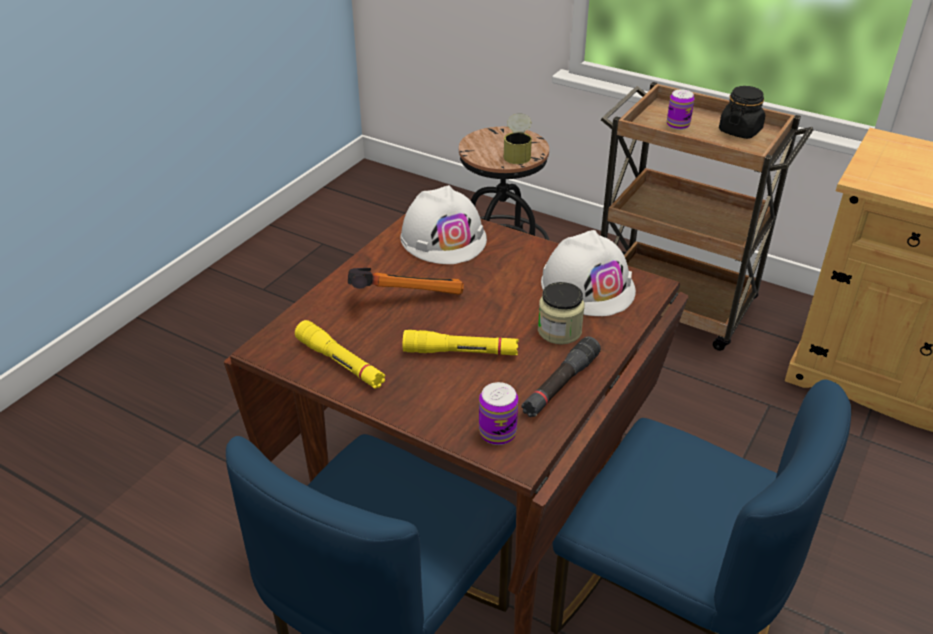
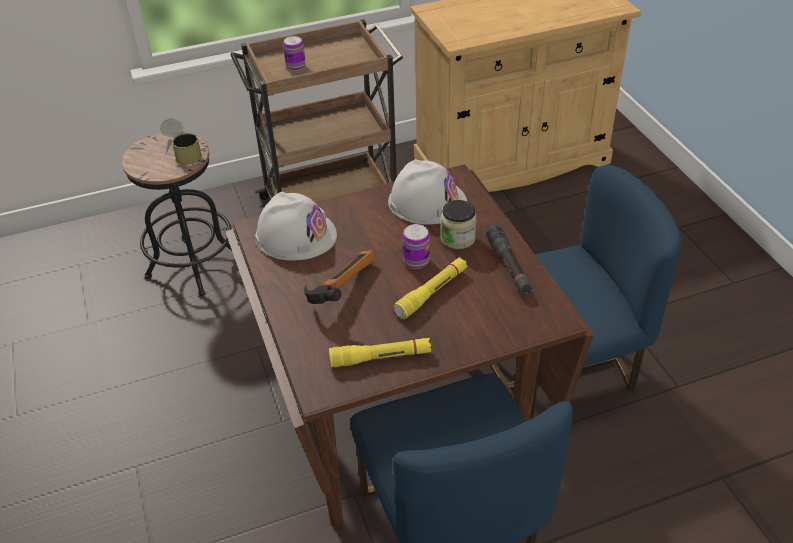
camera: 50 degrees left, 5 degrees up
(497, 433) = (526, 317): can -> can (416, 261)
(740, 131) = (337, 49): black jar -> none

